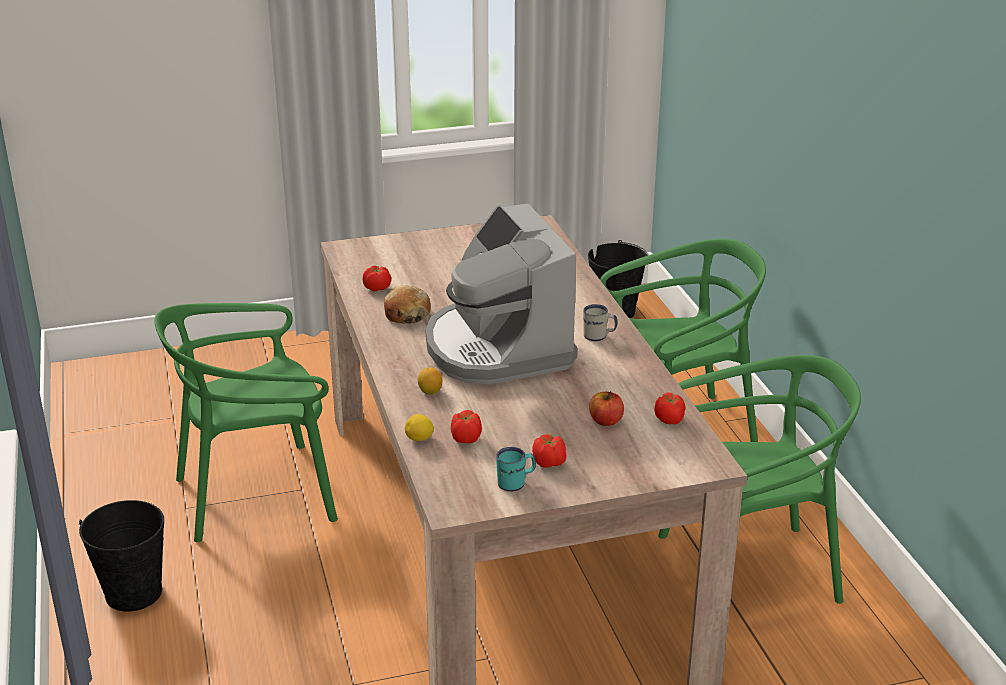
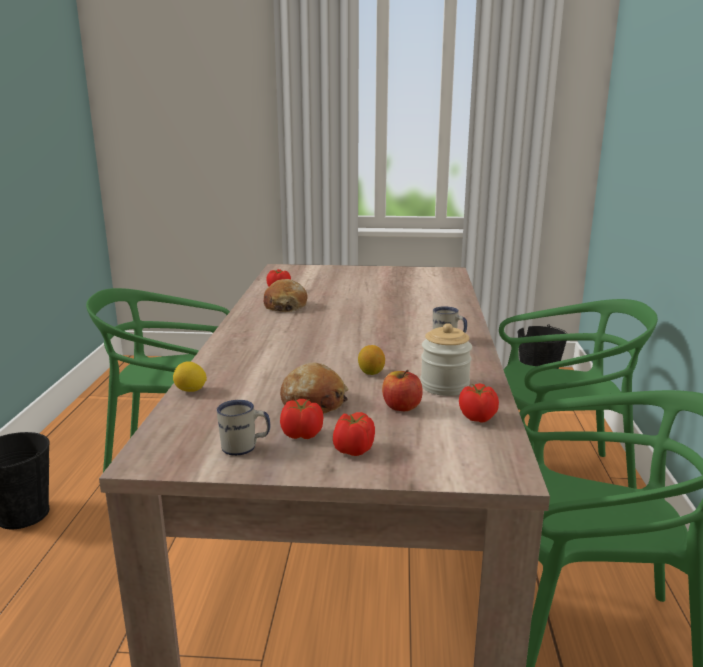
camera: 20 degrees right, 10 degrees down
(430, 392) = (245, 357): lemon -> lemon (371, 372)
(465, 439) = (236, 398): tomato -> tomato (353, 450)
(497, 348) = (341, 336): coffee machine -> none
(516, 483) = (245, 448): turquoise mug -> white mug
(533, 430) = (314, 401): none -> bread
(626, 392) = (444, 386): none -> jar

